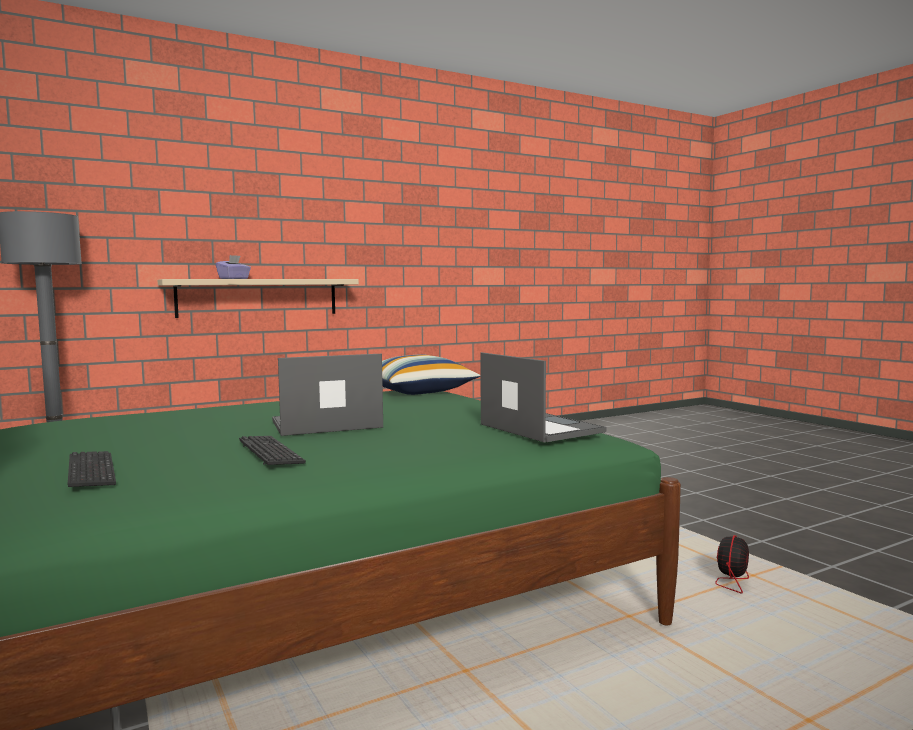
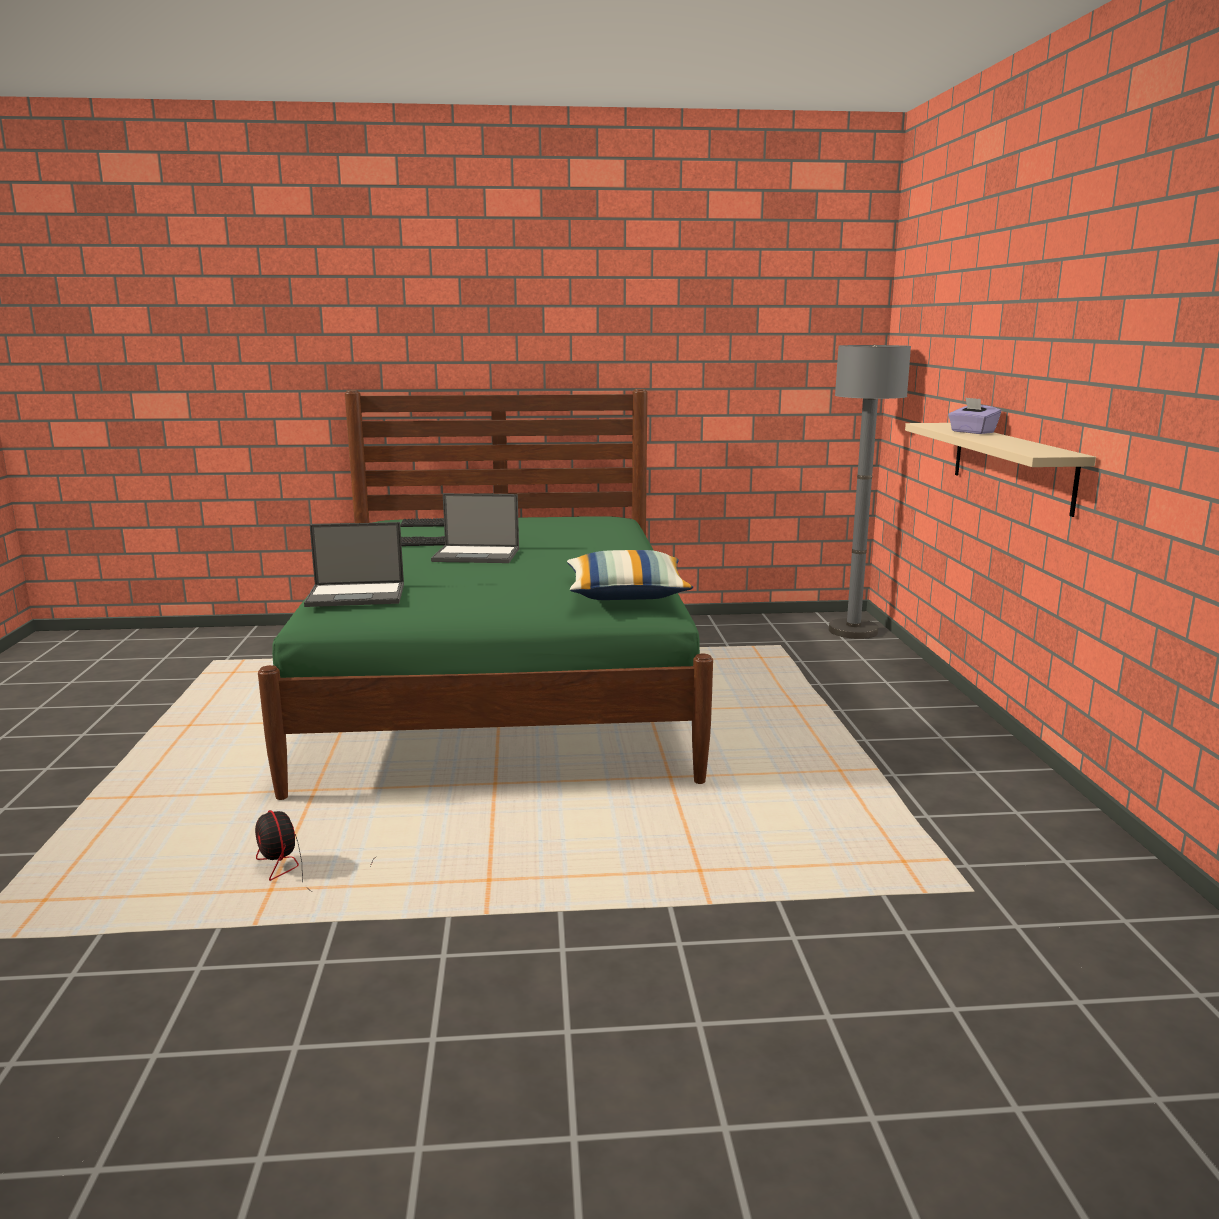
camera: 115 degrees right, 10 degrees up
(325, 424) = (477, 555): laptop -> laptop turned 90 degrees clockwise

